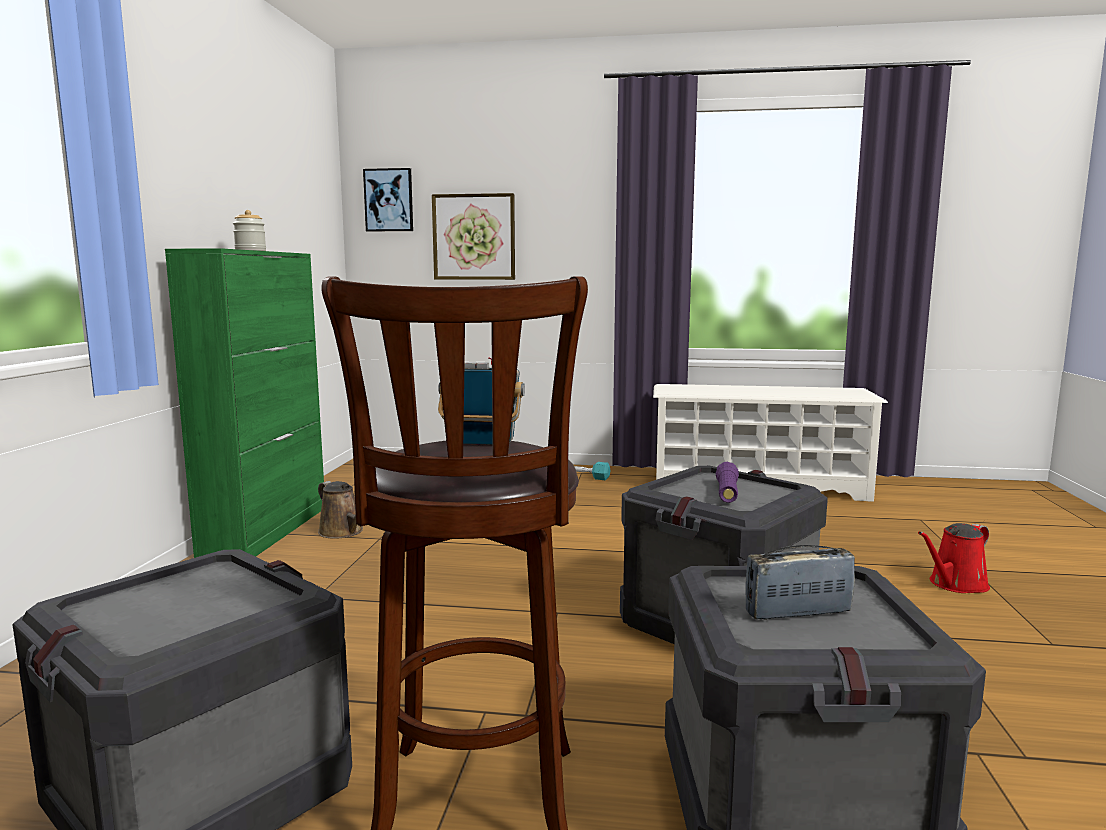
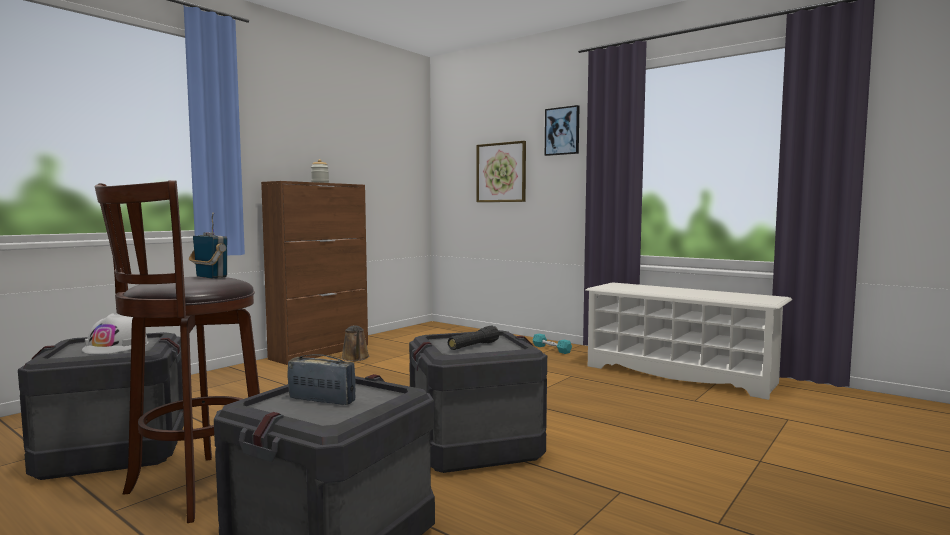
camera: 30 degrees right, 5 degrees down
(191, 597) = (116, 346): none -> white hard hat
(267, 531) = (321, 352): green cabinet -> brown cabinet
(389, 200) = (454, 150): picture -> picture (562, 131)
(727, 493) = (473, 346): purple flashlight -> black flashlight
(955, 584) = (716, 466): red watering can -> none

